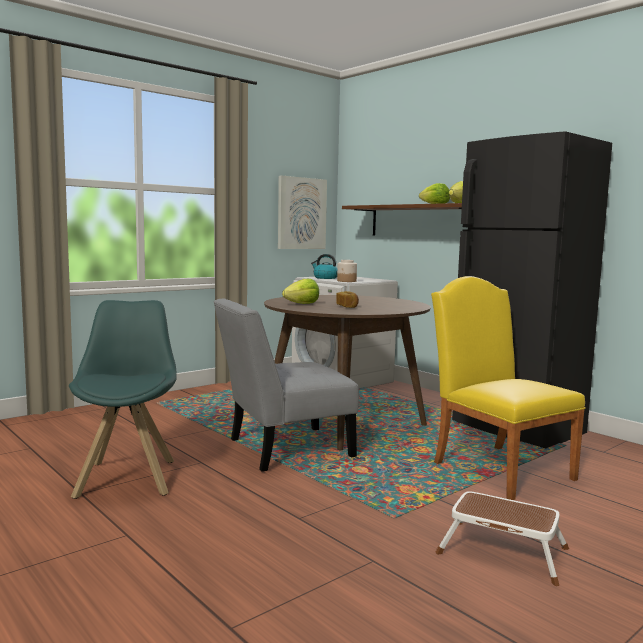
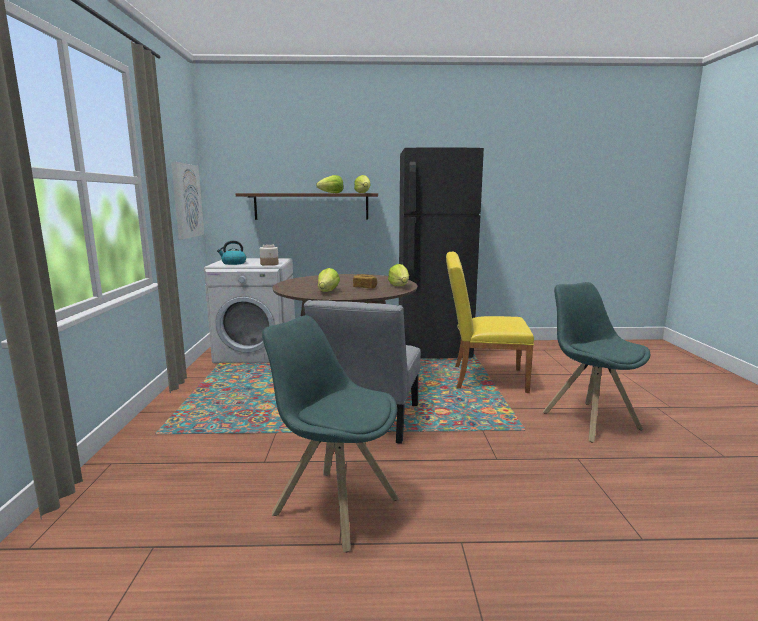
camera: 50 degrees left, 5 degrees up
(383, 310) = (399, 286): none -> lettuce
(502, 551) = (589, 420): brown step ladder -> turquoise chair

